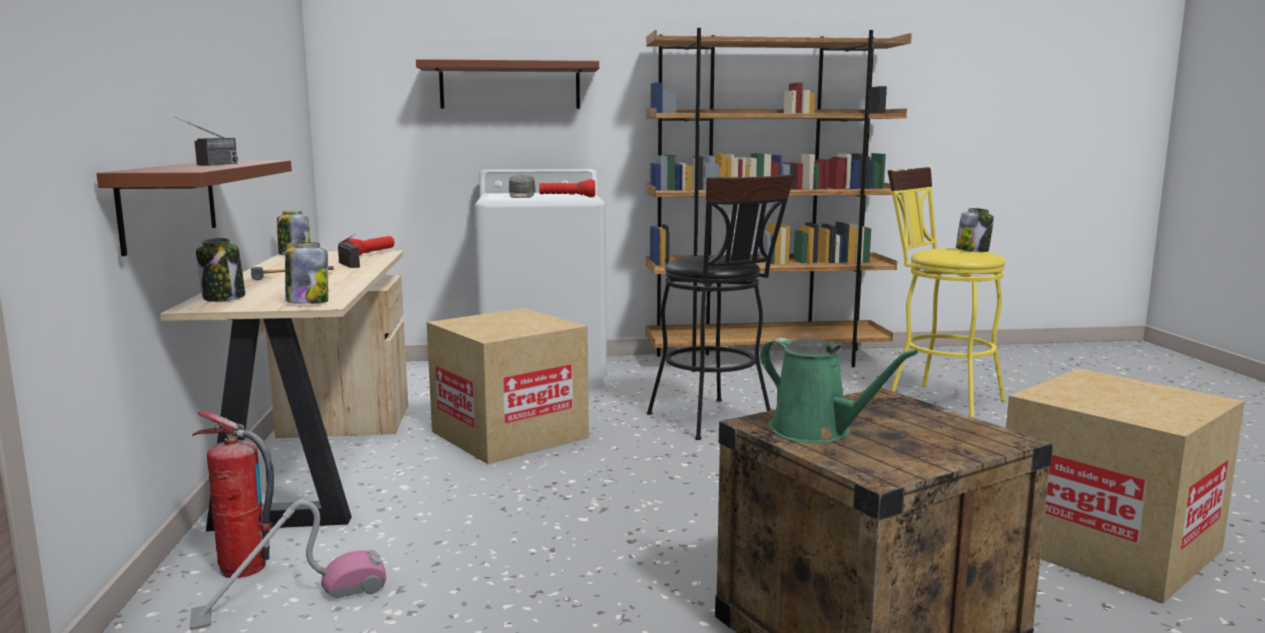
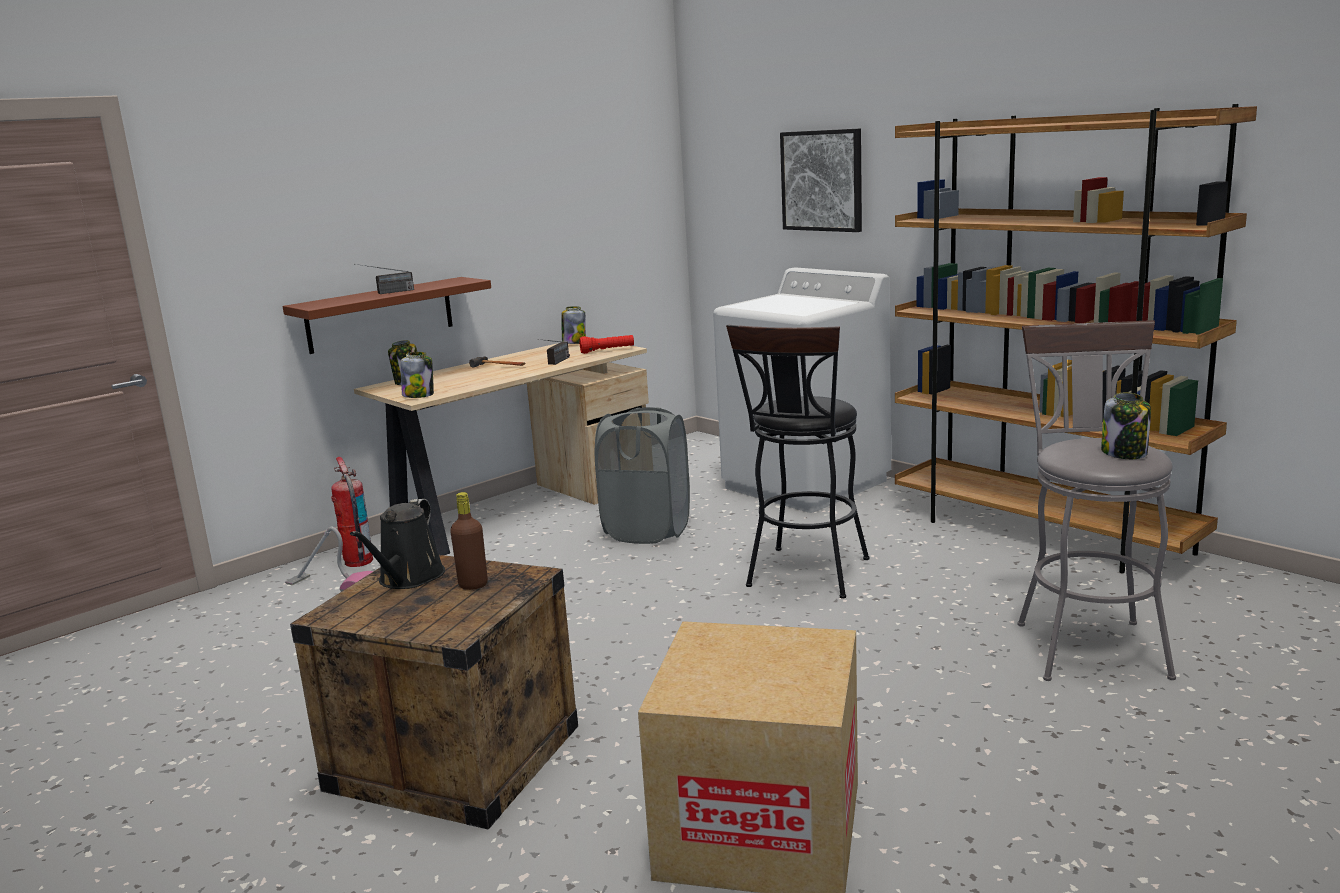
camera: 55 degrees right, 5 degrees up
(509, 434) = (647, 530): cardboard box -> grey laundry basket
(510, 86) = (822, 180): brown shelf -> picture
(522, 196) = (771, 304): grey cap -> none
(567, 197) = (796, 310): red flashlight -> none
(816, 431) = (408, 579): green watering can -> black watering can
(877, 415) = (473, 585): none -> brown bottle
(936, 400) = (1087, 643): yellow stool -> grey stool

